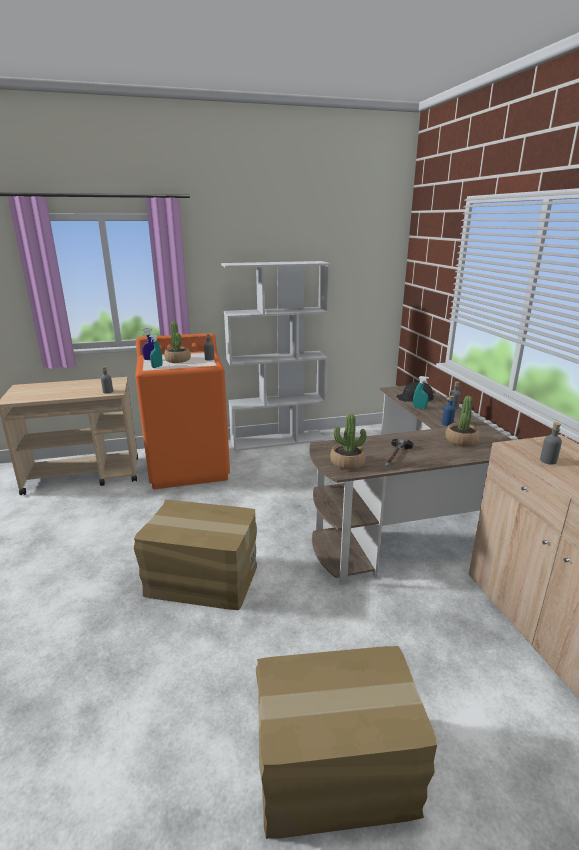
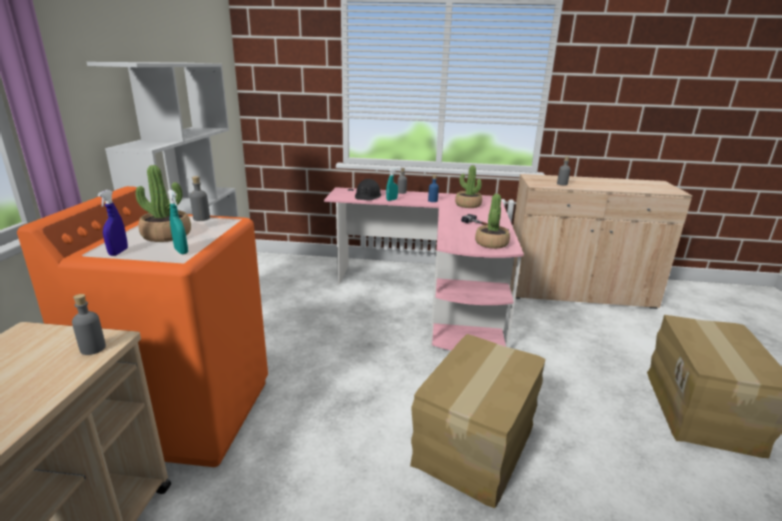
camera: 70 degrees left, 0 degrees up
(411, 521) = (433, 297): brown desk -> pink desk

